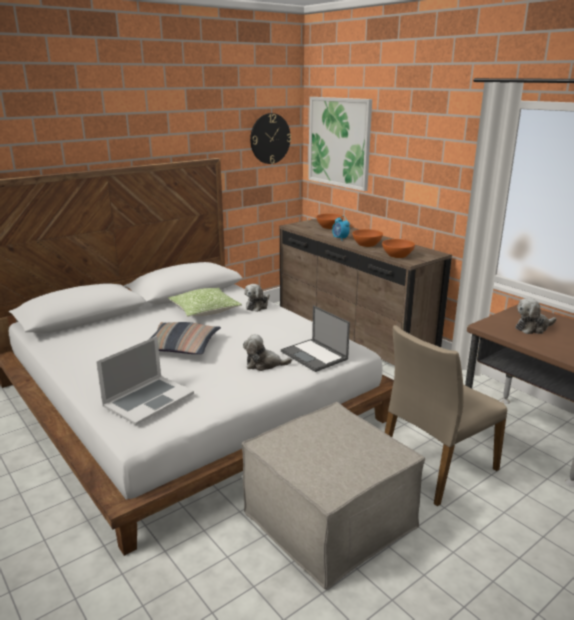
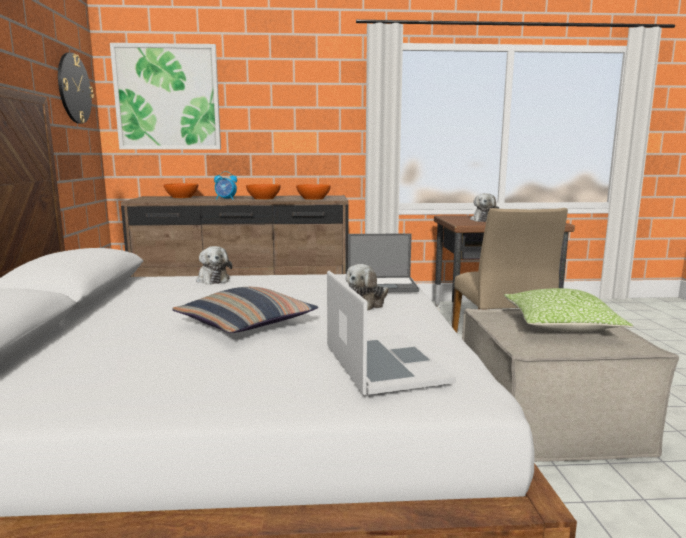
camera: 55 degrees left, 10 degrees down
(204, 311) = (163, 298): pillow -> pillow (560, 326)

